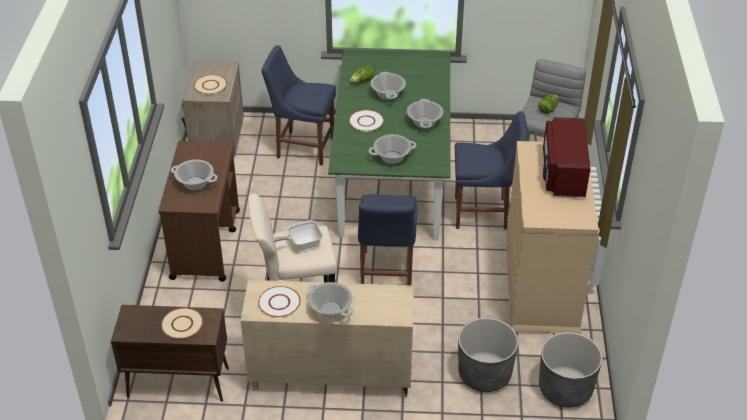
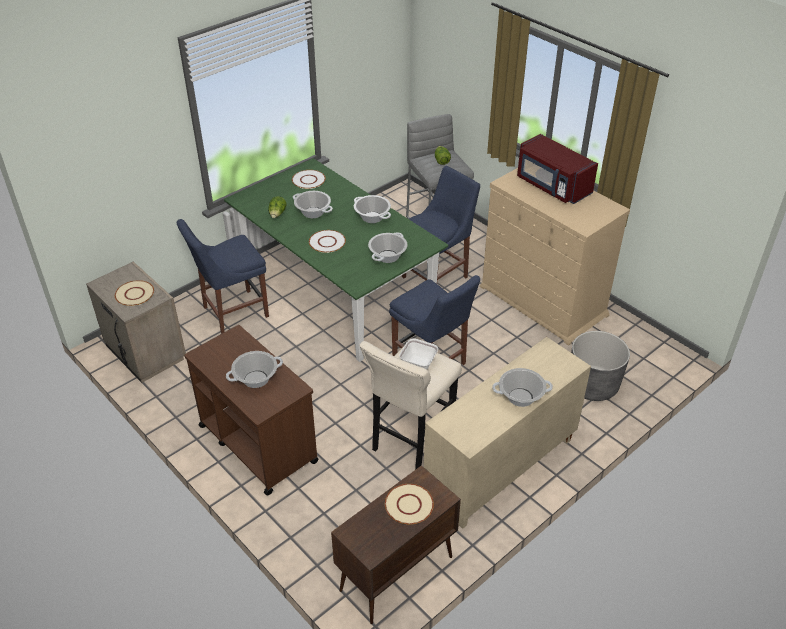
camera: 45 degrees left, 0 degrees up
(279, 302) = (476, 421): white plate -> white plate (308, 180)
(565, 389) = (649, 357): grey planter -> none

